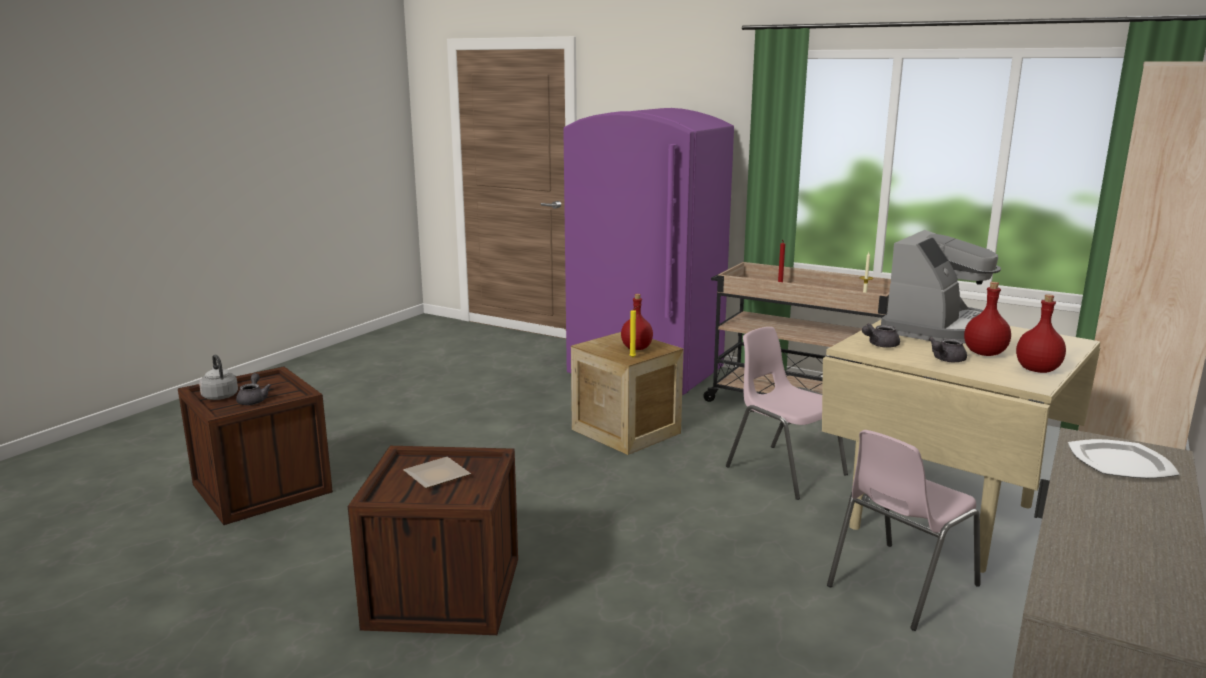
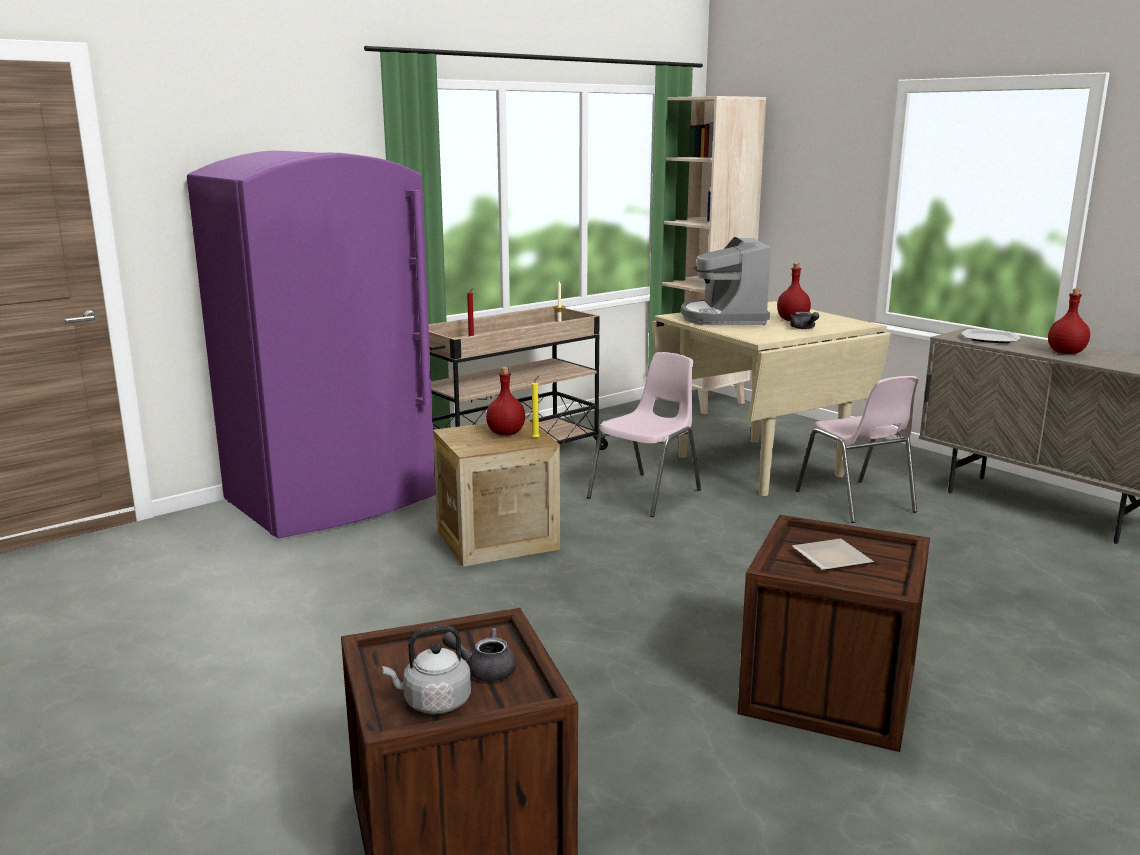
camera: 70 degrees left, 0 degrees up
(784, 470) = (647, 494): pink chair -> pink chair turned 150 degrees clockwise
(879, 345) = (758, 334): grey teapot -> none
(939, 328) = (724, 318): coffee machine -> coffee machine turned 150 degrees counterclockwise
(1037, 370) = (834, 319): red bottle -> red bottle (1066, 353)

